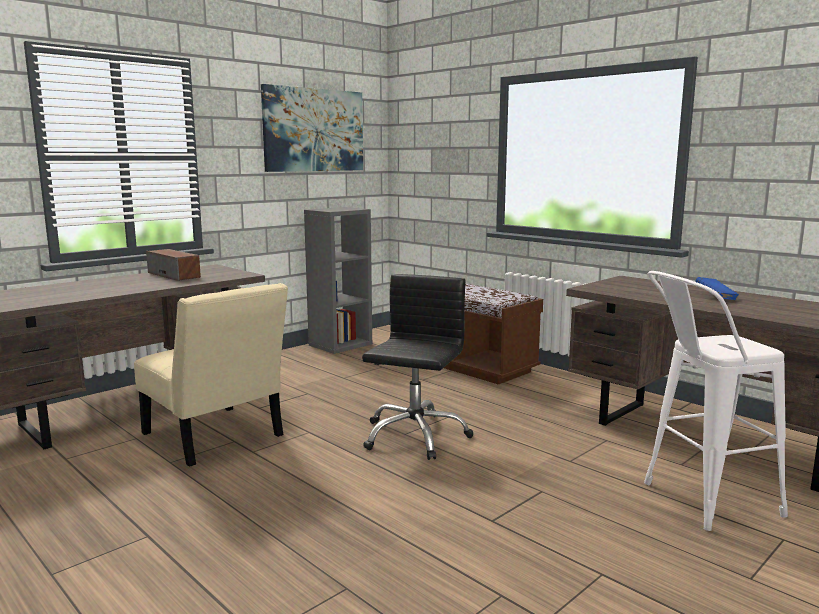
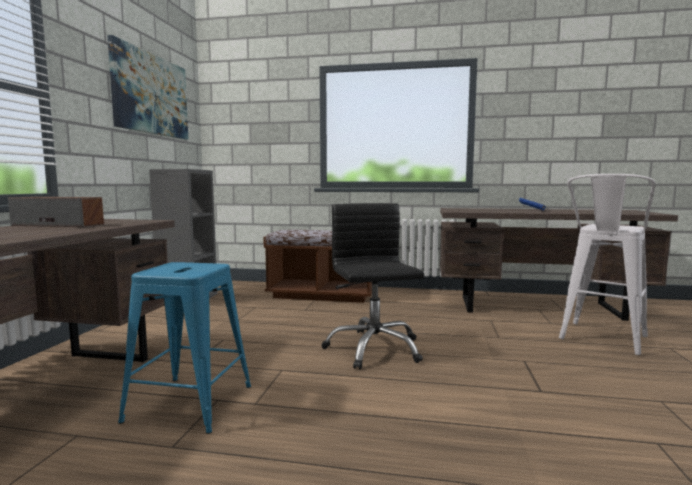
camera: 35 degrees left, 5 degrees down
(216, 438) = (189, 403): beige chair -> blue stool

